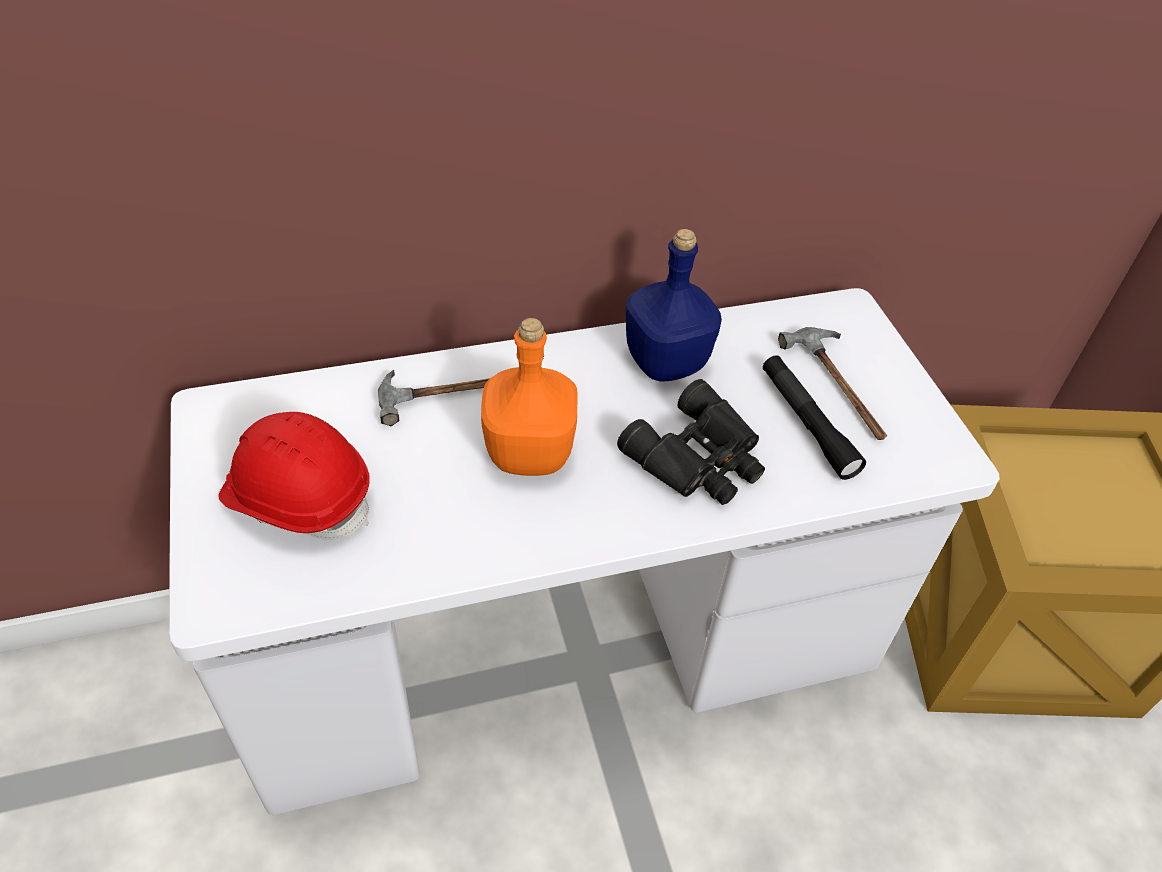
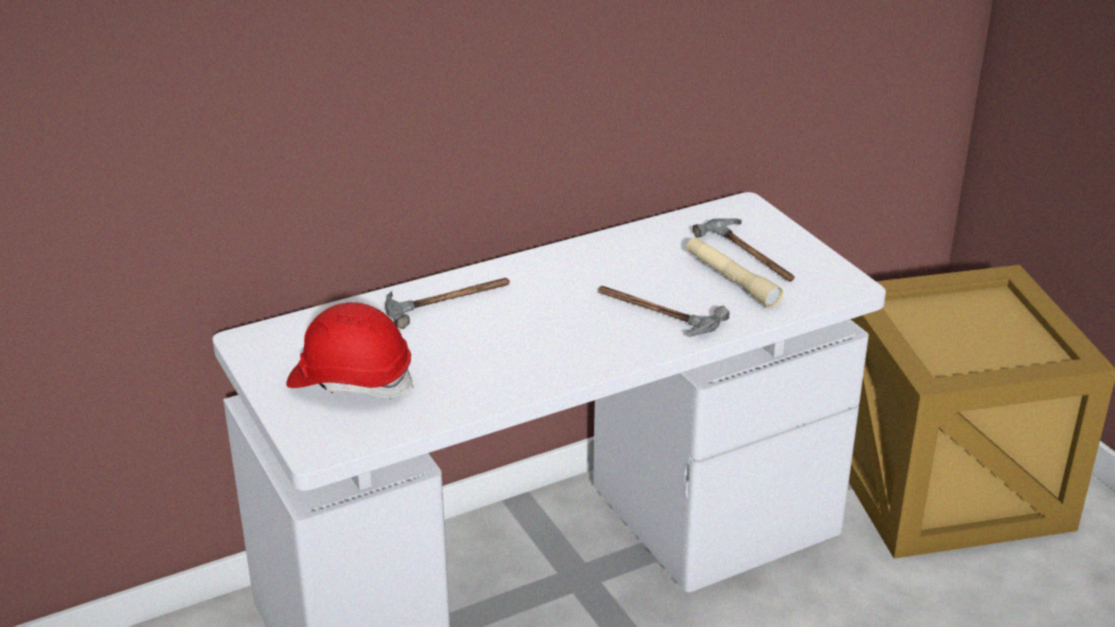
camera: 10 degrees left, 15 degrees down
(529, 455) = (522, 329): orange bottle -> none
(667, 363) = (609, 260): blue bottle -> none
(699, 459) = (655, 312): black binoculars -> hammer
(807, 423) = (731, 280): black flashlight -> beige flashlight

